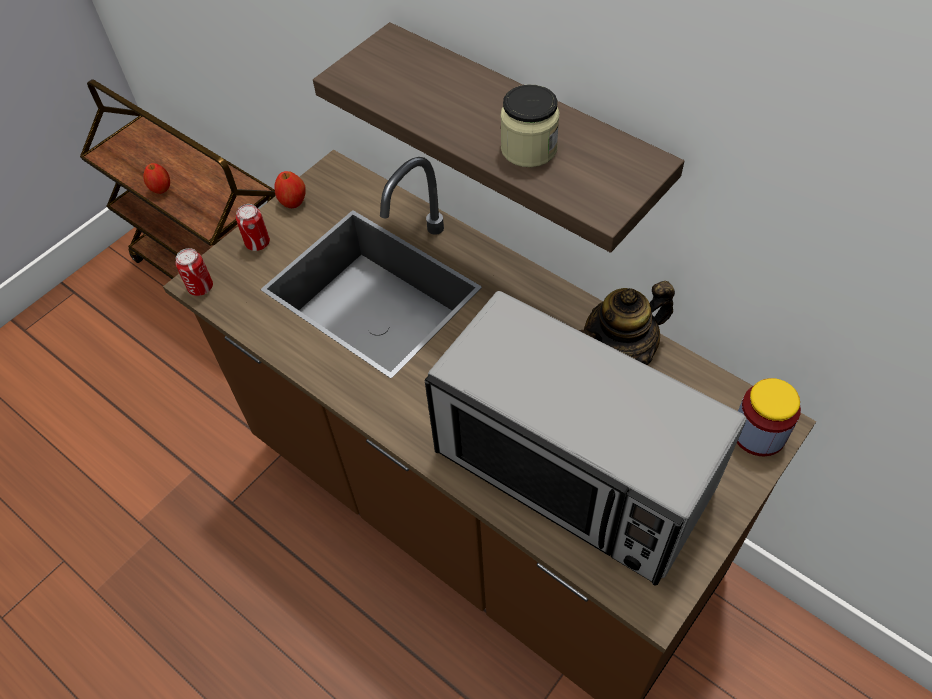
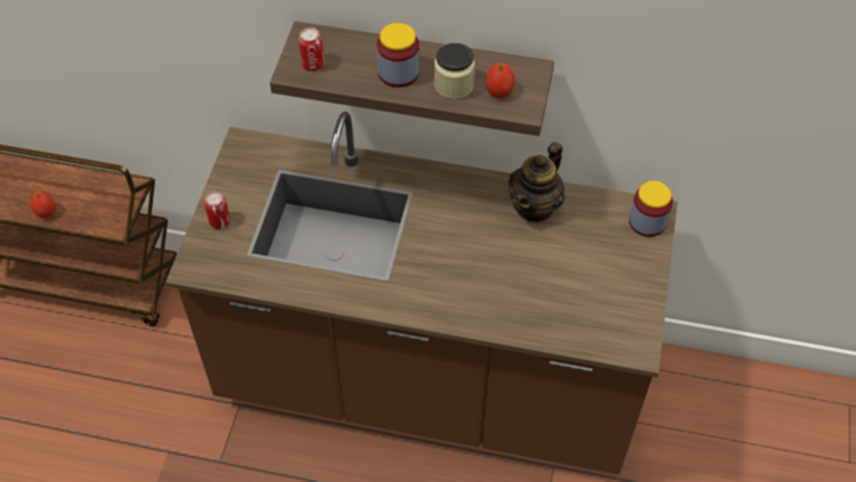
camera: 30 degrees left, 0 degrees up
(200, 287) = (197, 271): can -> can (313, 64)
(293, 202) = (226, 180): apple -> apple (499, 92)
(469, 113) = (398, 72): none -> jar
(572, 471) = (546, 293): microwave -> none

